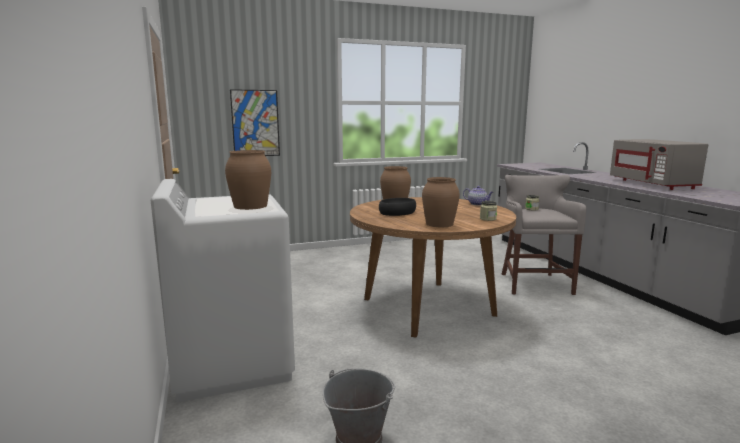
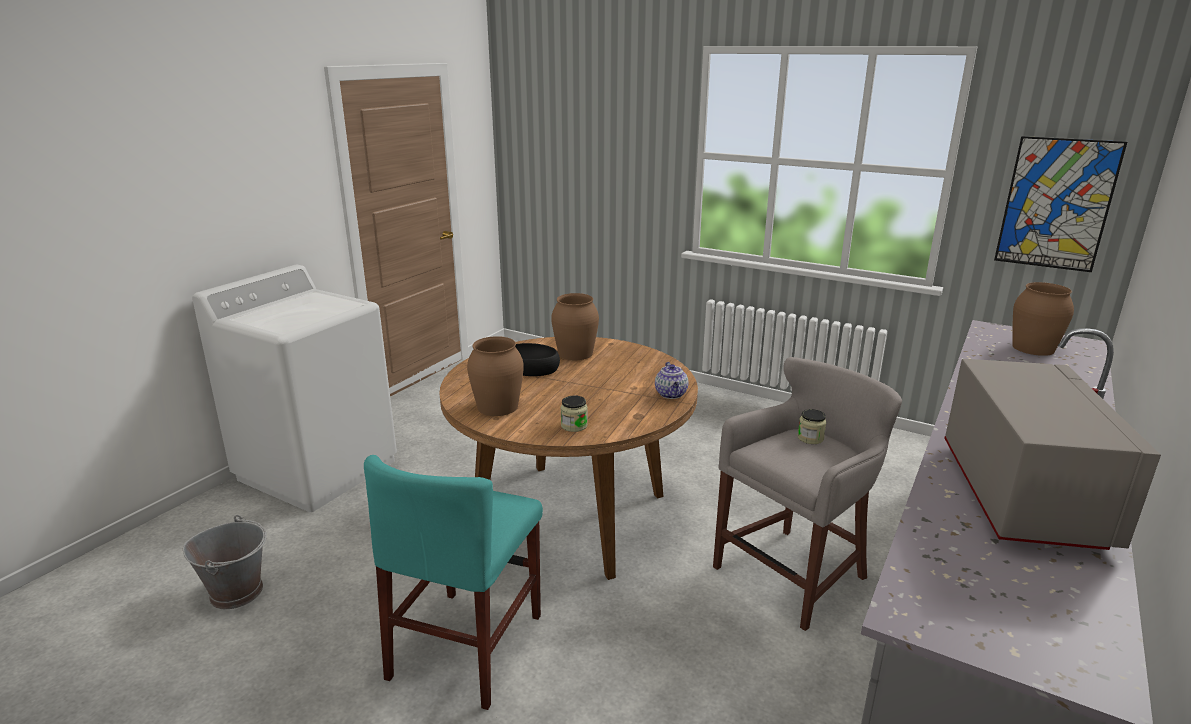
camera: 50 degrees right, 10 degrees up
(250, 206) = (293, 318): brown vase -> brown vase (1032, 348)
(255, 123) = (583, 177): picture -> picture (1056, 204)
(518, 367) = (467, 645): none -> turquoise chair
(653, 184) = (1019, 495): grey microwave -> grey microwave turned 150 degrees clockwise

